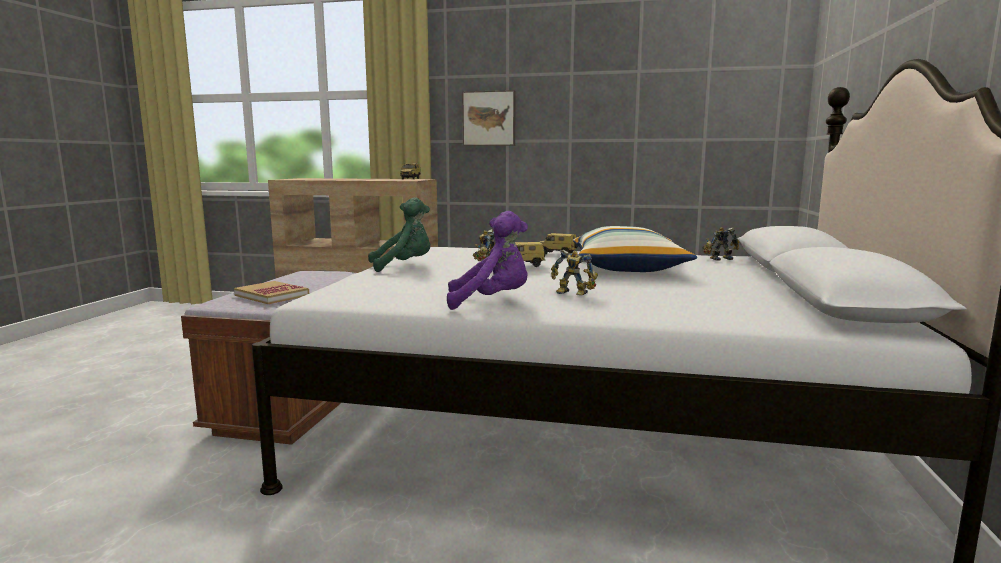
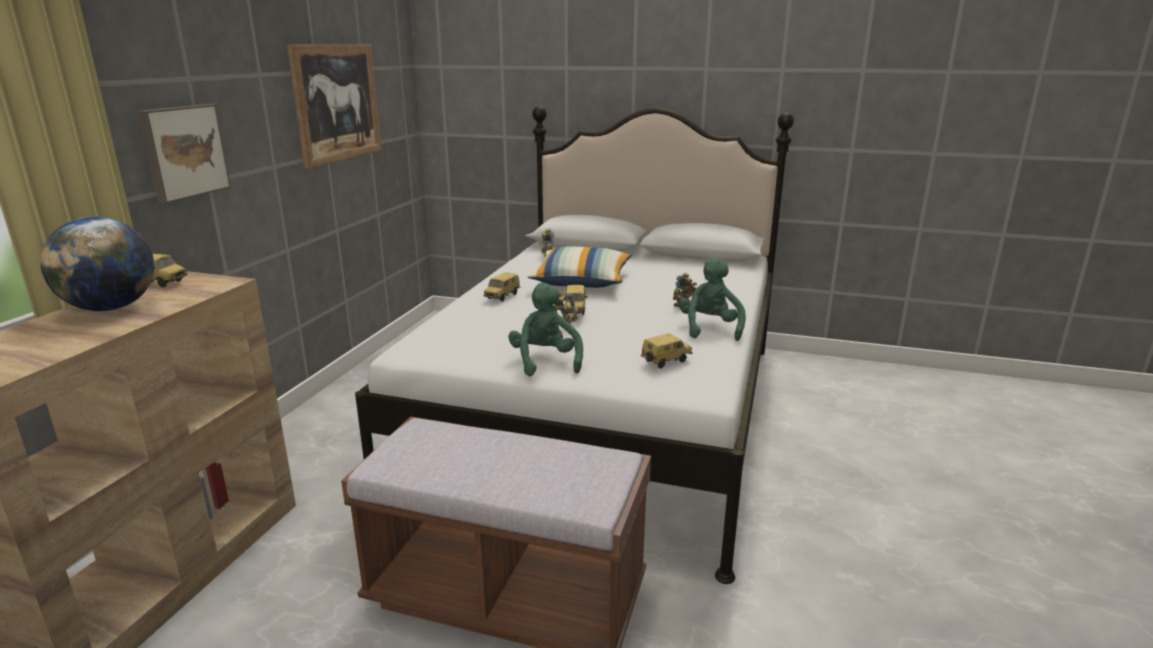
camera: 85 degrees left, 10 degrees up
(272, 295) = (563, 463): book -> none
(370, 179) = (111, 308): none -> globe
(392, 287) = (665, 361): none -> toy car
(491, 302) = (710, 328): purple plush toy -> green plush toy
(657, 97) = (337, 103): none -> picture

